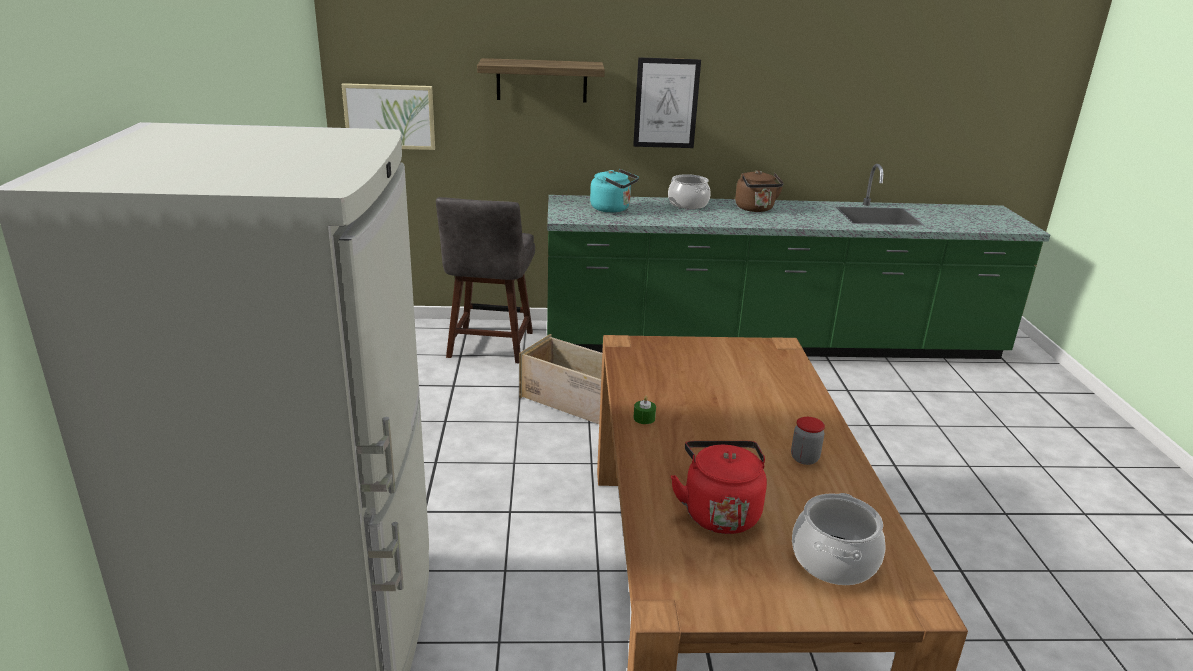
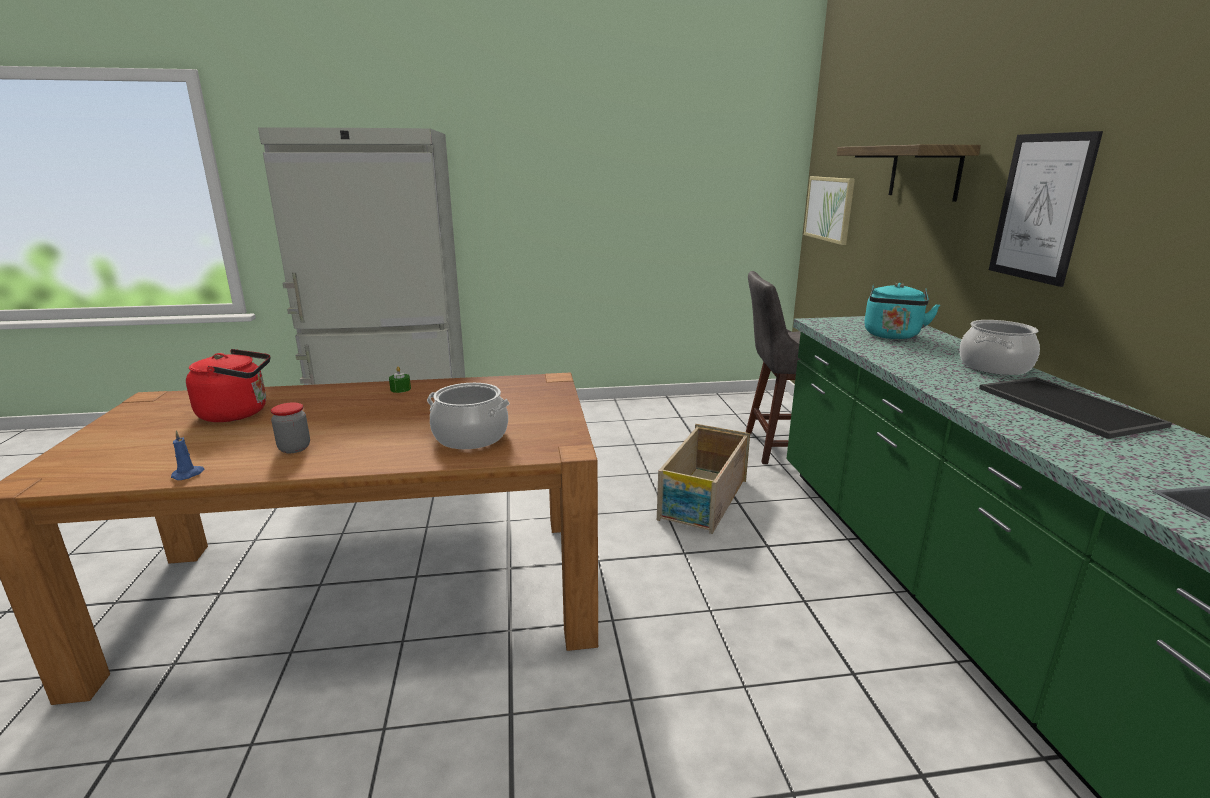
camera: 85 degrees right, 5 degrees down
(755, 209) = (1064, 406): brown kettle -> tray
(833, 560) = (130, 451): cooking pot -> cooking pot (471, 436)
(870, 504) = (189, 474): none -> blue candle

